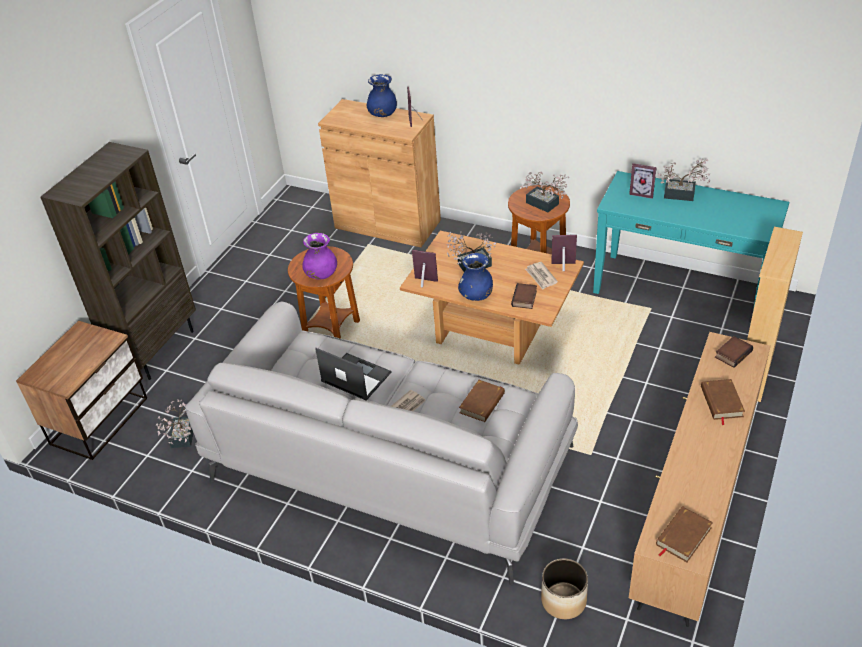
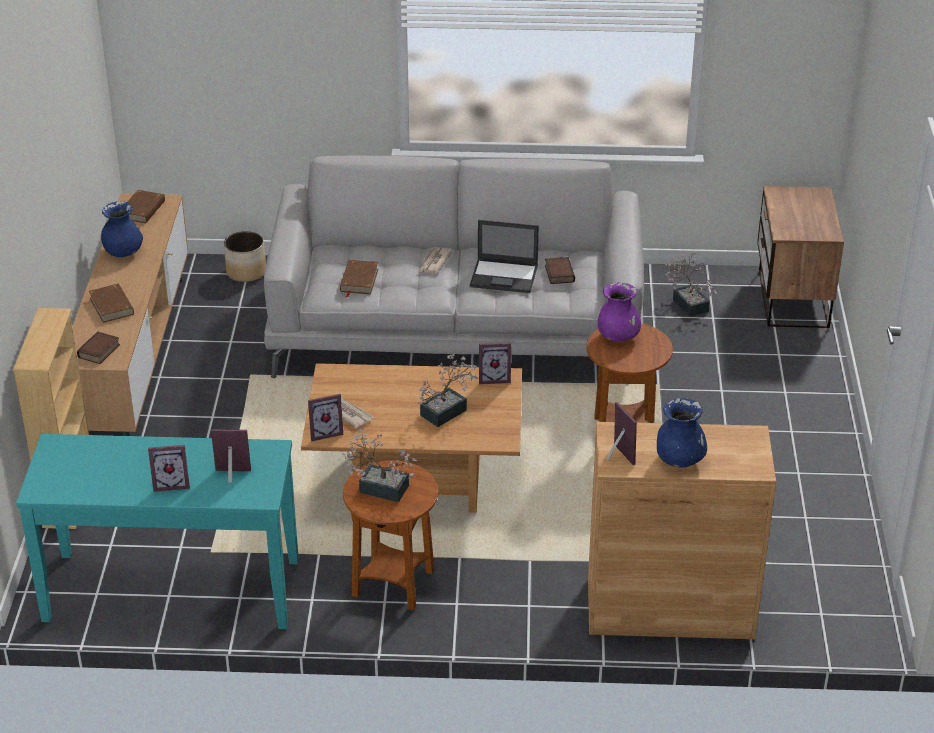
camera: 155 degrees right, 5 degrees down
(157, 350) = (815, 371): brown bookcase -> none
(476, 295) = (420, 376): blue vase -> blue vase (123, 252)
(525, 299) = (358, 384): book -> book (558, 273)
(683, 195) = (171, 483): potted plant -> picture frame

